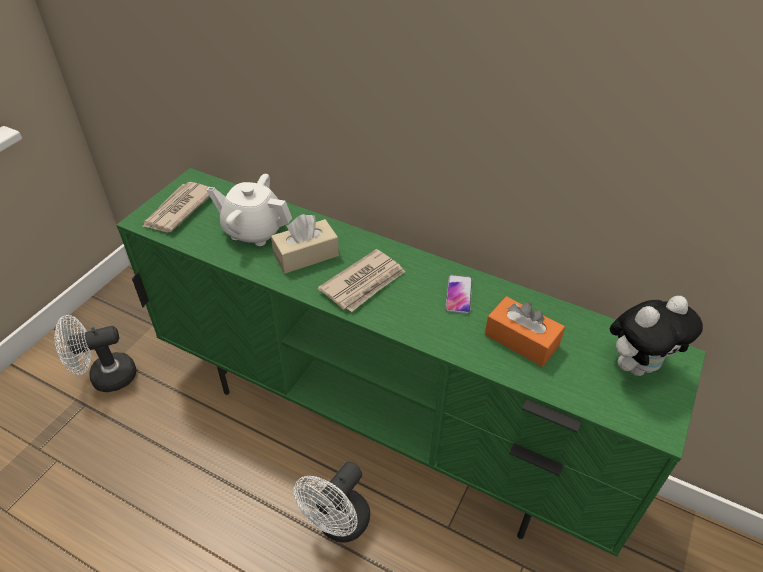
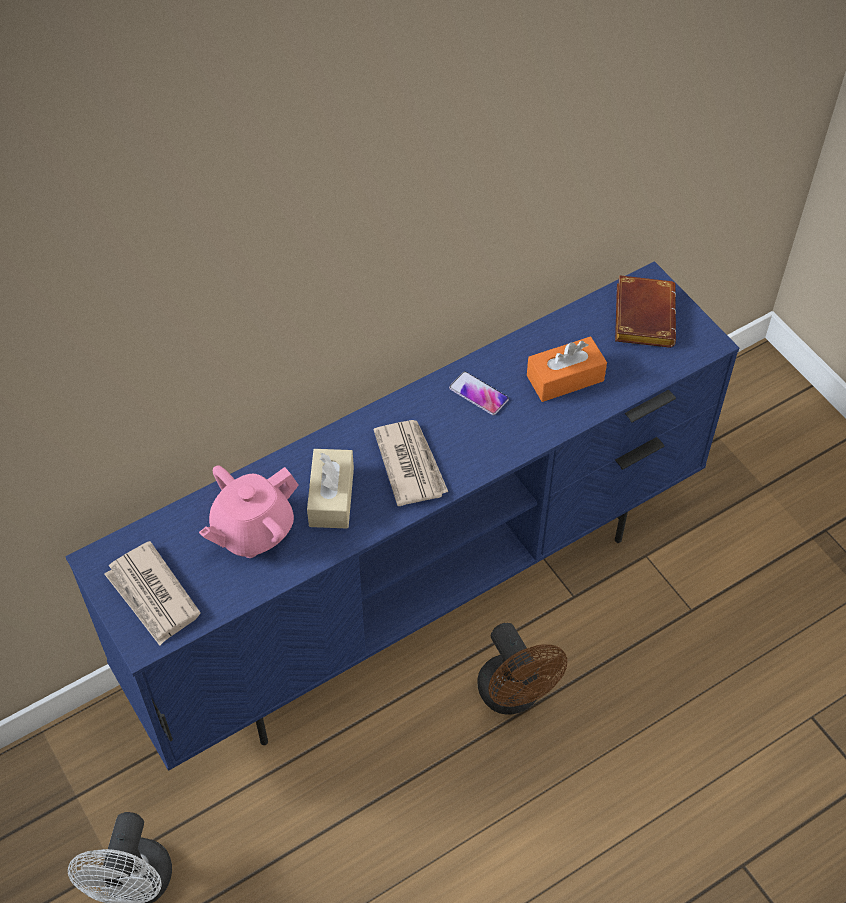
camera: 60 degrees left, 10 degrees up
(254, 231) = (252, 531): white teapot -> pink teapot
(338, 525) = (514, 696): white fan -> brown fan
(383, 427) = (422, 595): green tv stand -> blue tv stand
(637, 365) = (641, 315): plush toy -> brown book

